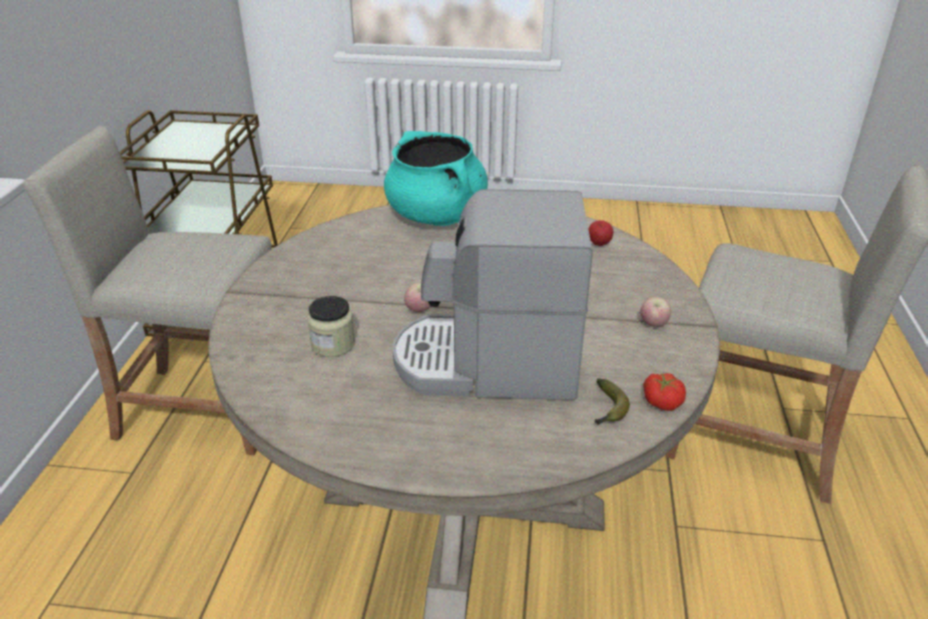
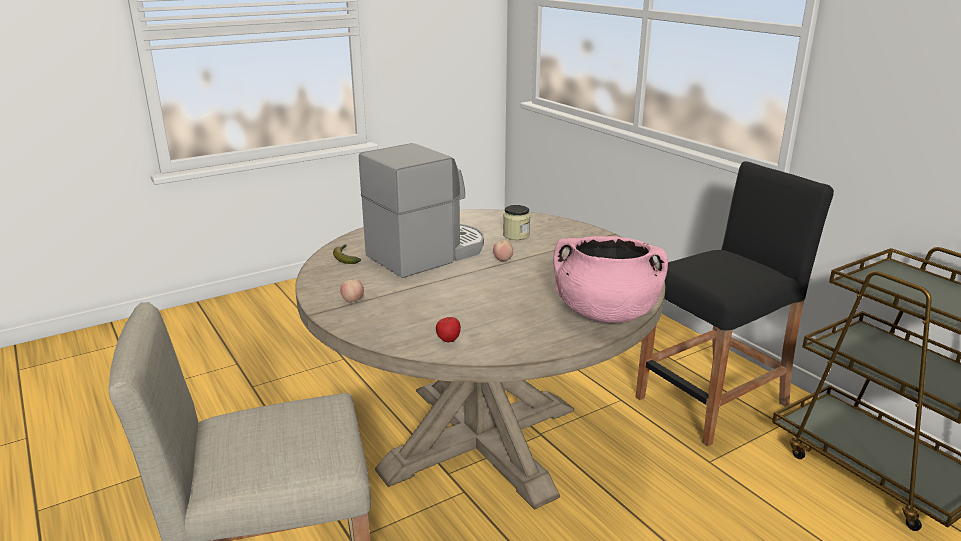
camera: 140 degrees right, 10 degrees down
(205, 408) = (712, 401): beige stool -> black stool
(437, 216) = (605, 313): turquoise cooking pot -> pink cooking pot
(662, 401) = (319, 269): tomato -> none

